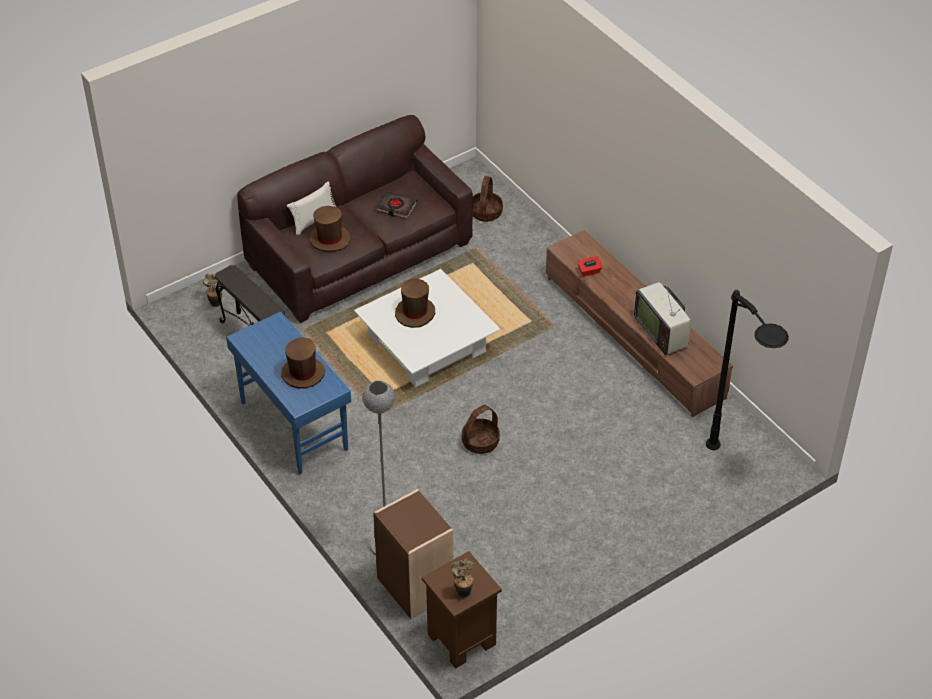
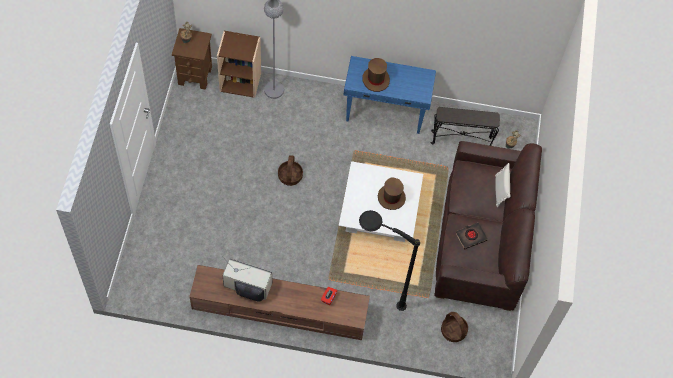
camera: 130 degrees right, 15 degrees up
(329, 239) = (475, 184): brown hat -> none
(734, 478) = (144, 259): black floor lamp -> black floor lamp (371, 294)

